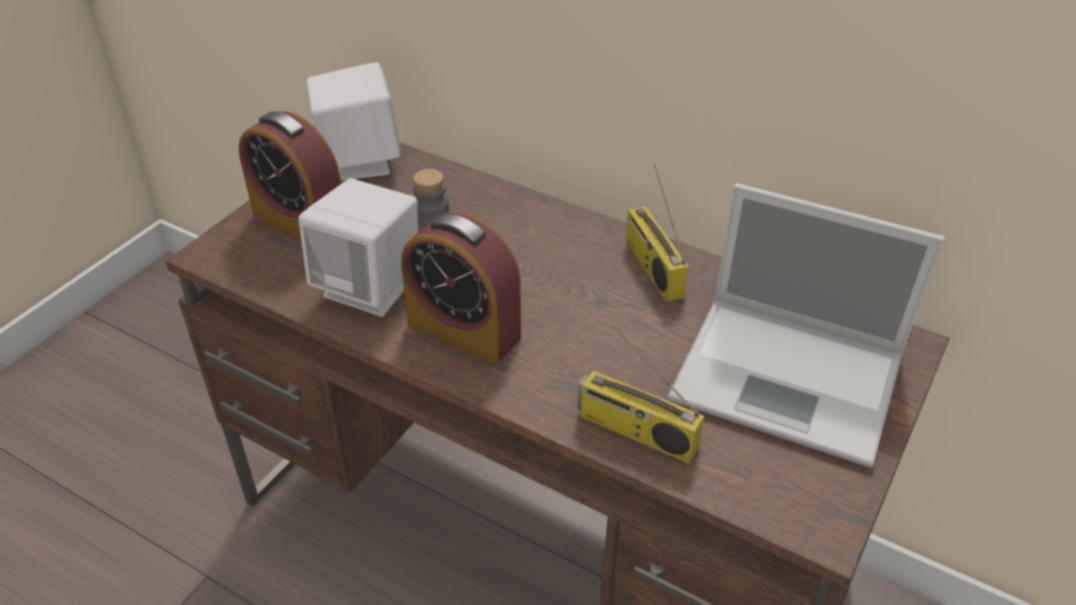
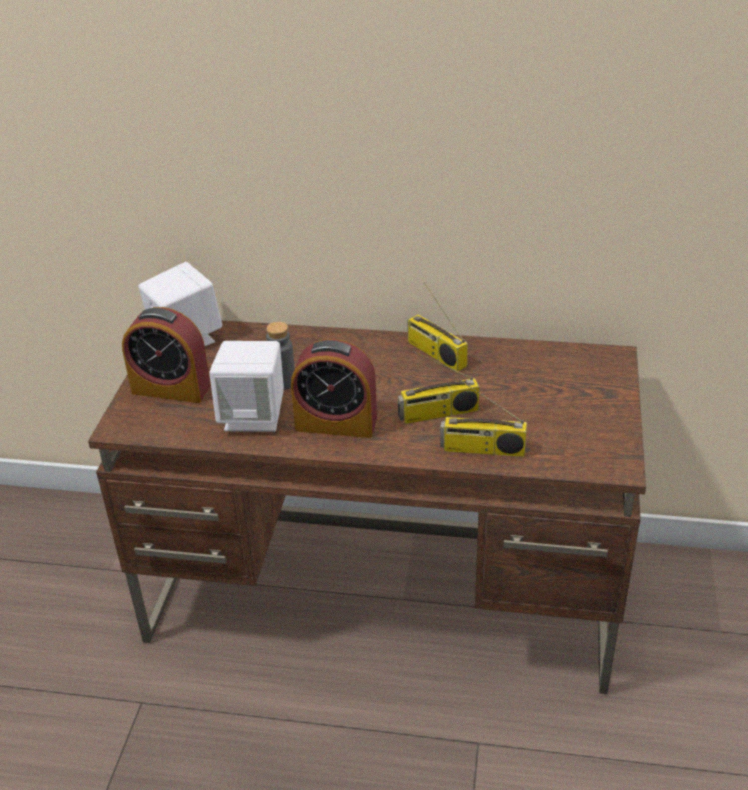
camera: 20 degrees left, 5 degrees down
(605, 357) = (438, 414): none -> radio
(791, 379) = (558, 394): laptop -> none

